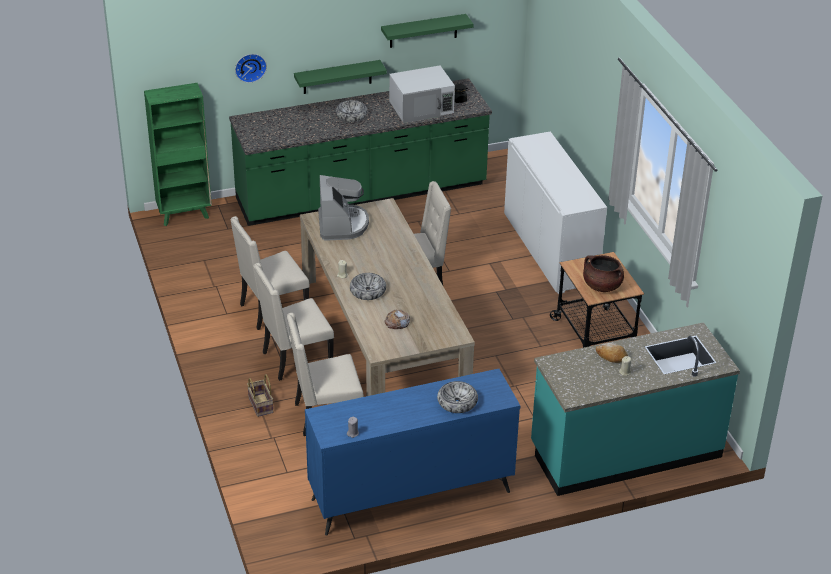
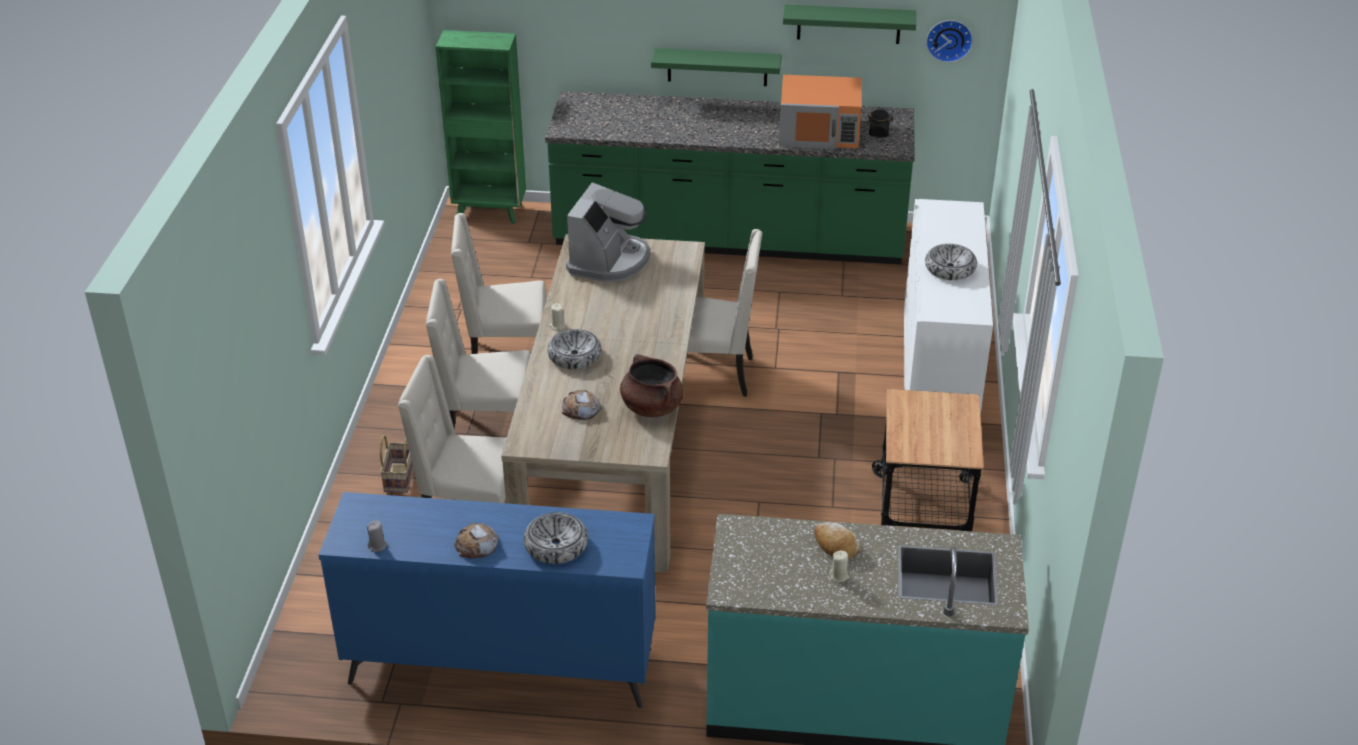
camera: 25 degrees right, 0 degrees up
(250, 67) = (592, 26): wall clock -> wall clock (949, 39)
(351, 115) = (716, 122): bowl -> bowl (950, 269)
(411, 415) = (476, 545): none -> bread
(422, 107) = (819, 132): white microwave -> orange microwave
(601, 286) = (925, 439): brown cooking pot -> brown cooking pot (651, 407)

